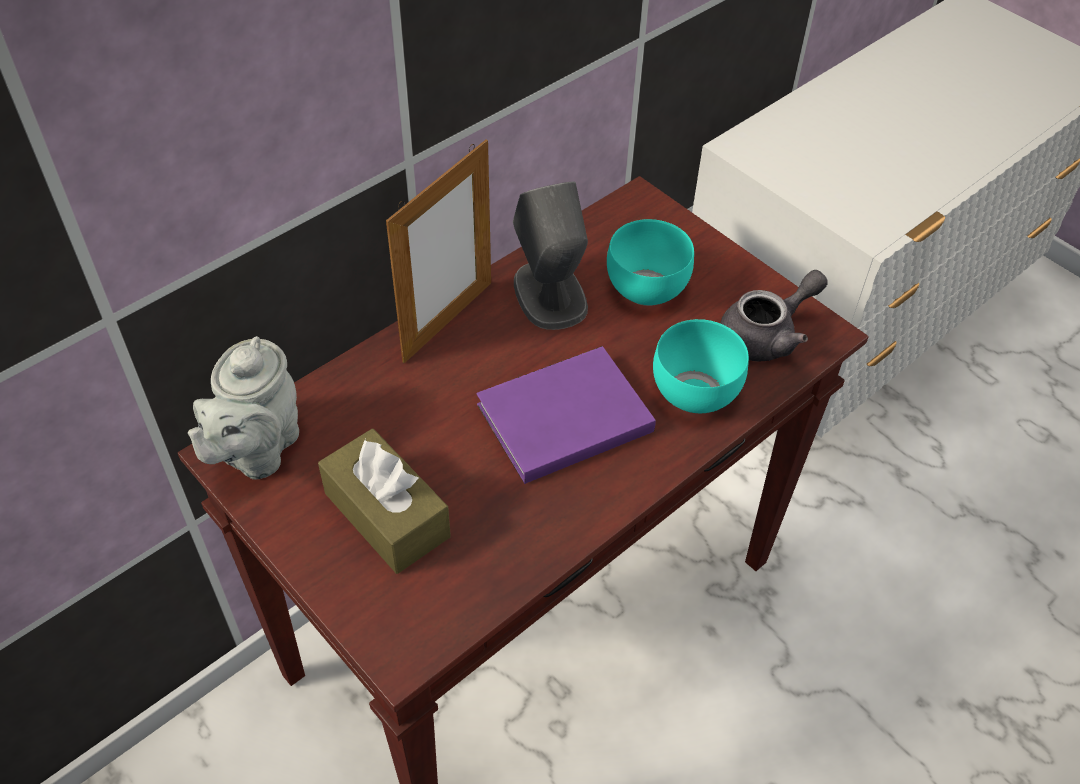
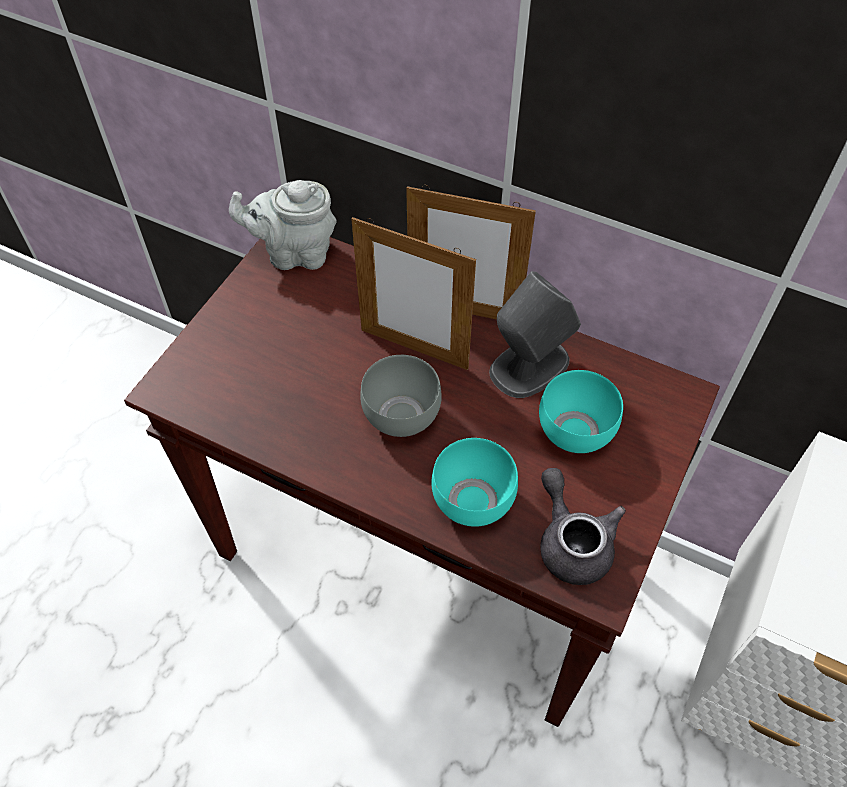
camera: 70 degrees right, 5 degrees up
(387, 515) = (269, 341): brown tissue box -> none
(476, 379) = (414, 349): none -> picture frame
(559, 418) = (401, 413): purple book -> grey bowl
(767, 335) = (572, 542): grey teapot -> grey teapot turned 150 degrees counterclockwise

